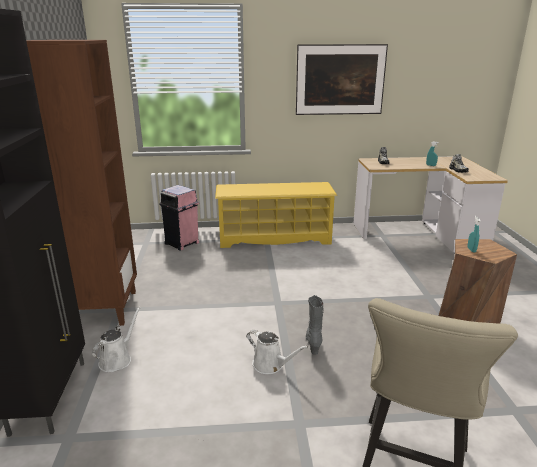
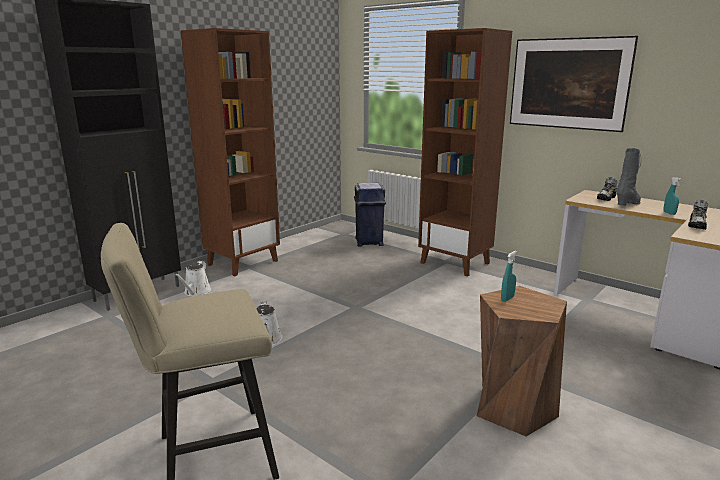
camera: 45 degrees right, 5 degrees down
(117, 359) = (196, 292): white watering can -> white watering can turned 120 degrees clockwise
(182, 243) = (369, 242): pink trash can -> blue trash can
(275, 238) = (455, 263): yellow shoe rack -> brown bookcase
(313, 343) = (324, 344): grey boot -> grey boot (628, 204)

